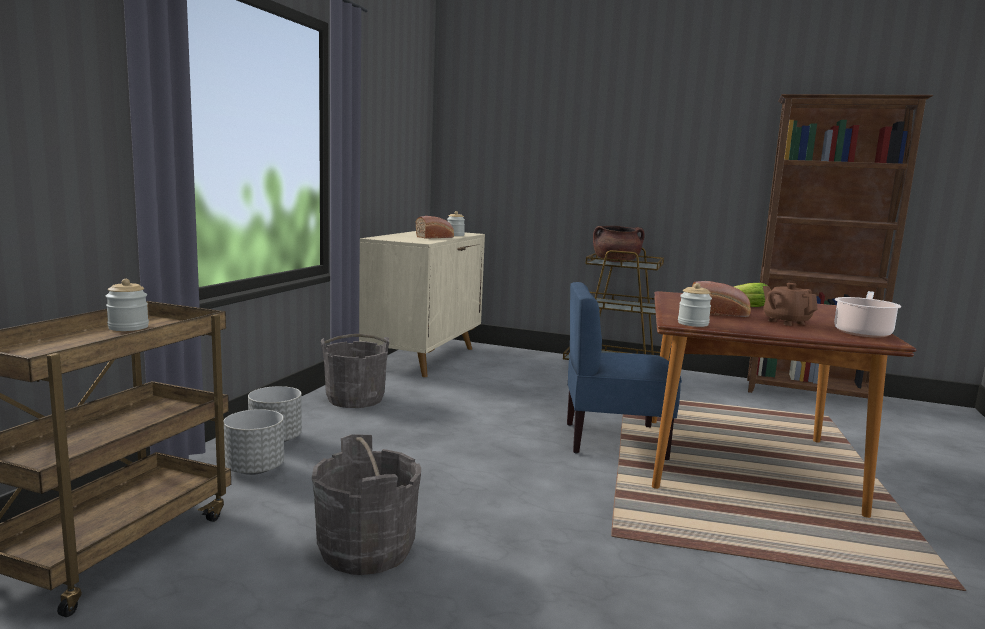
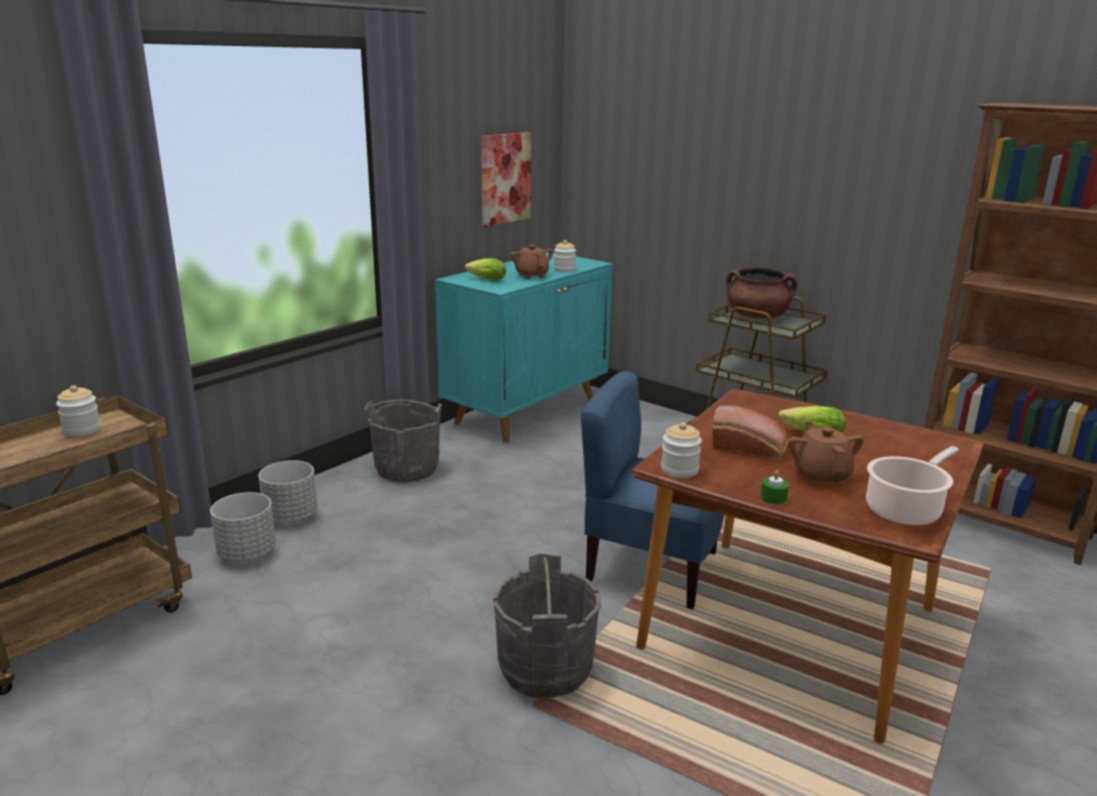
camera: 20 degrees right, 10 degrees up
(365, 550) = (277, 672): grey bucket -> grey bucket (545, 669)
(401, 163) = (505, 178): none -> picture
(401, 238) = (485, 279): none -> lettuce
(424, 357) = (527, 411): beige cabinet -> turquoise cabinet
(435, 237) = (531, 275): bread -> brown teapot
(777, 332) = (773, 498): none -> green candle

